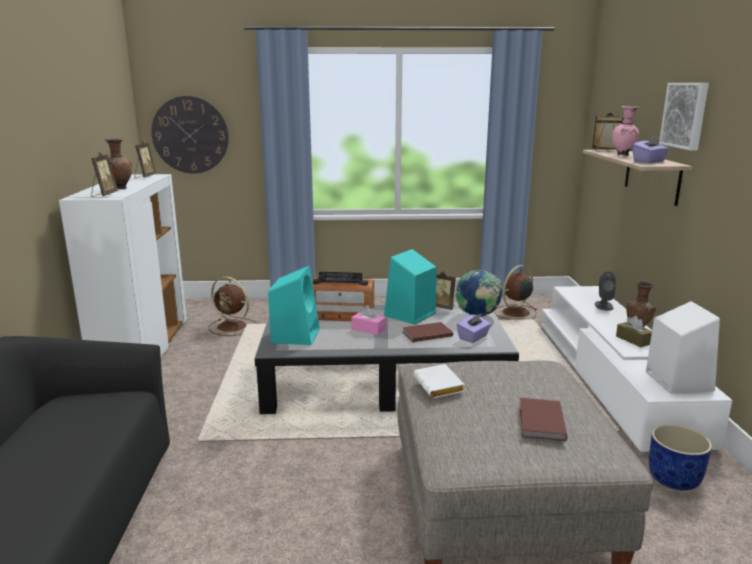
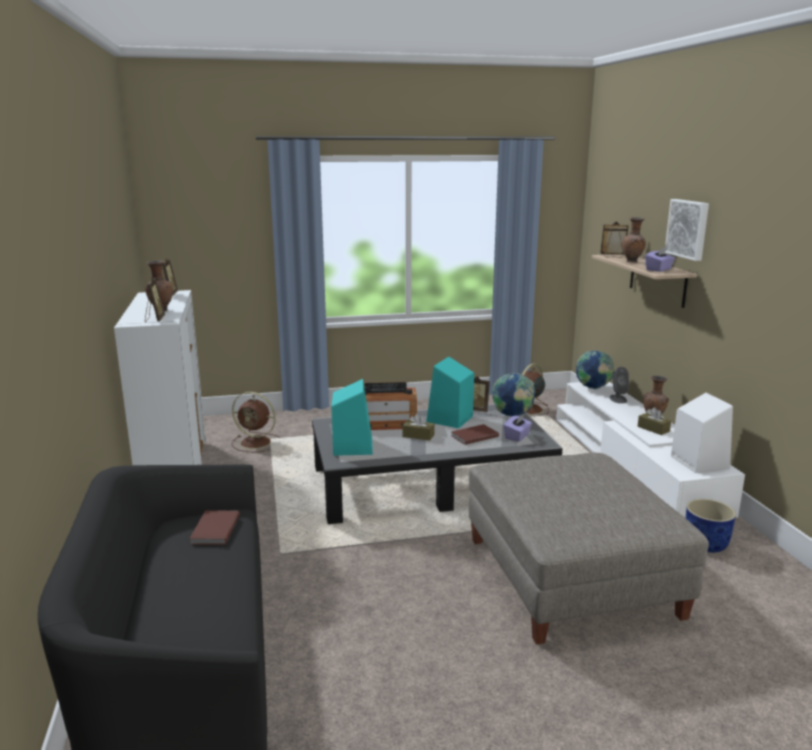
camera: 10 degrees left, 0 degrees up
(190, 135) = (196, 246): wall clock -> none
(368, 329) = (418, 436): pink tissue box -> brown tissue box
(440, 386) = (517, 481): white book -> none
(540, 421) = (611, 503): brown book -> brown book (214, 530)
(580, 293) = (593, 388): none -> globe
(623, 155) = (632, 262): pink vase -> brown vase

